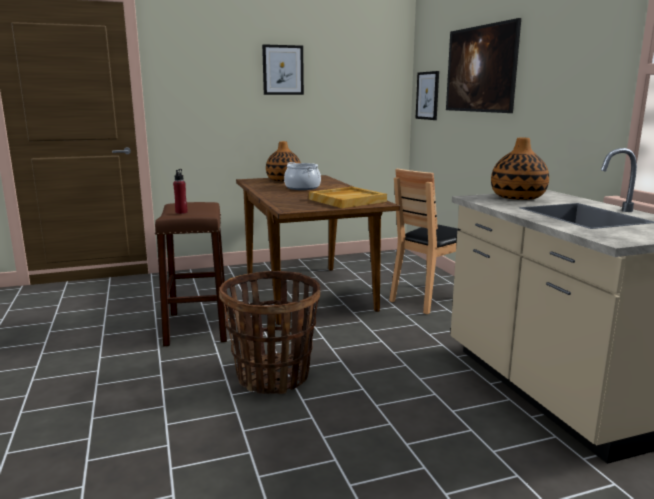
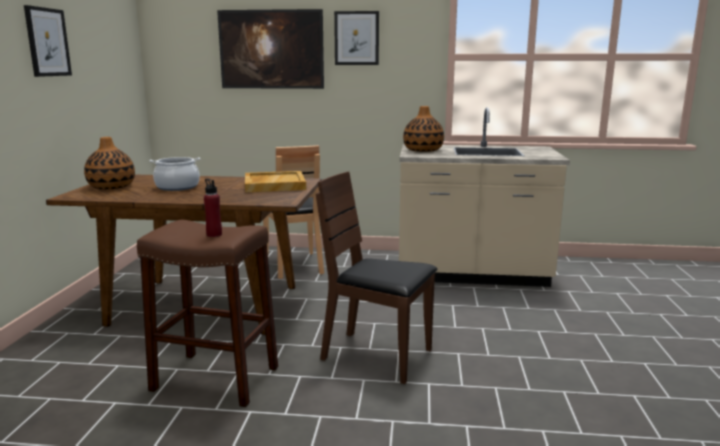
camera: 65 degrees left, 0 degrees up
(273, 376) = (377, 356): basket -> brown chair
(427, 95) = (180, 73): picture -> picture (356, 38)

